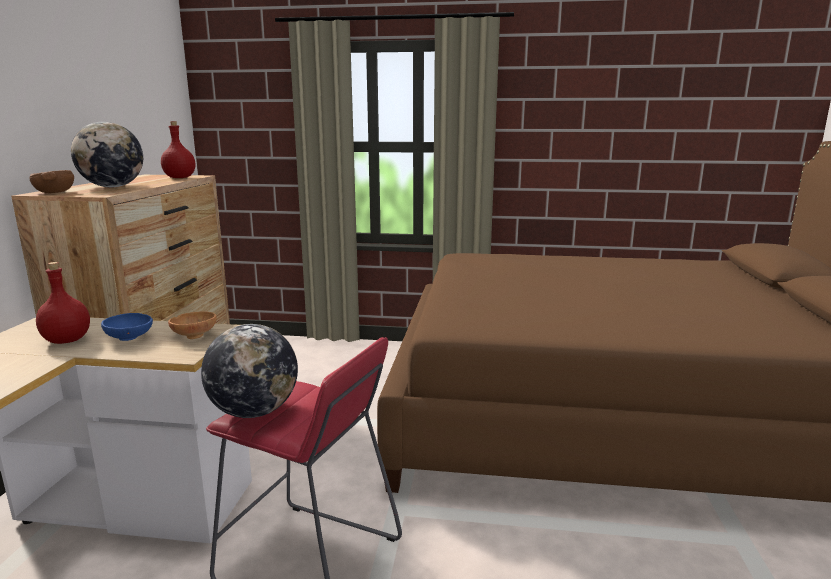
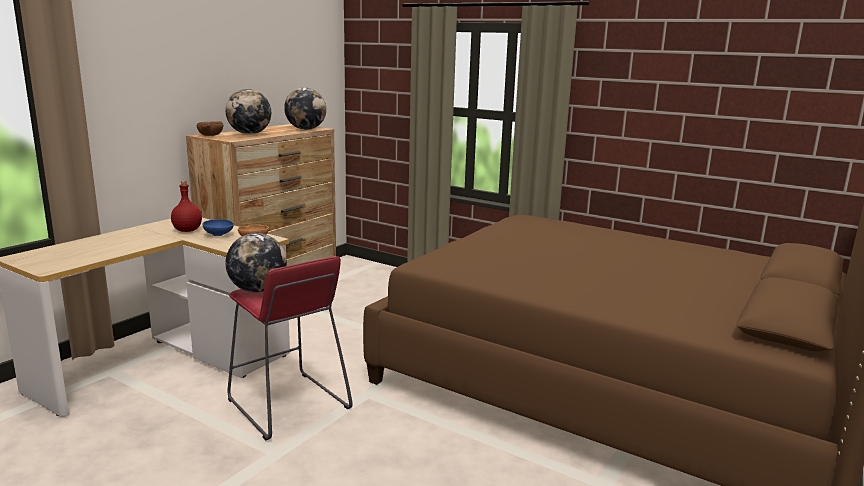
camera: 25 degrees right, 0 degrees up
(180, 178) = (306, 129): red bottle -> globe

